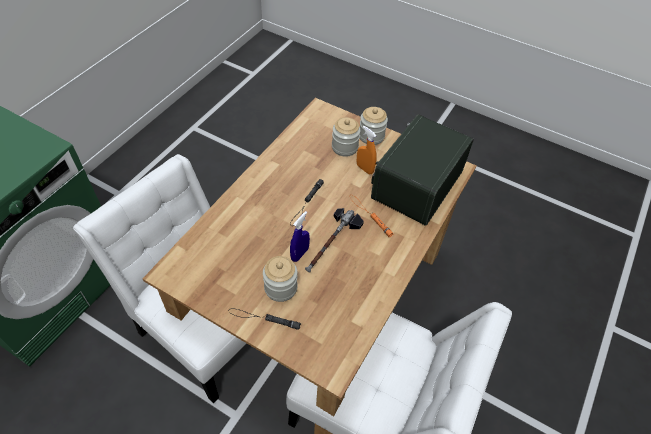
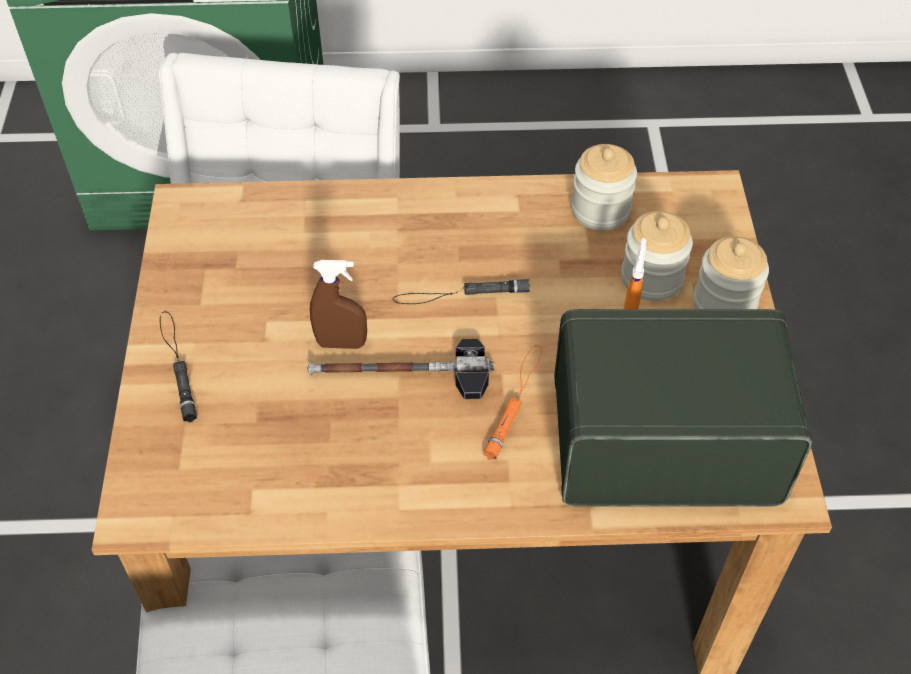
camera: 60 degrees right, 0 degrees up
(280, 288) = (253, 355): jar -> jar (600, 210)
(299, 254) = (341, 343): blue spray bottle -> brown spray bottle

